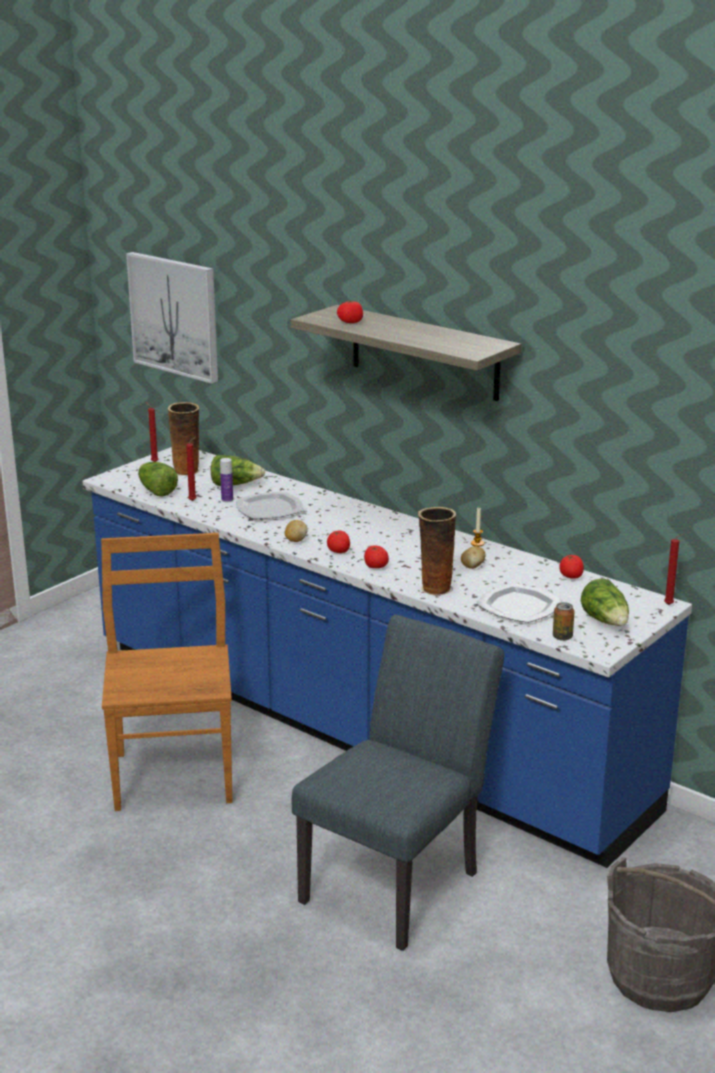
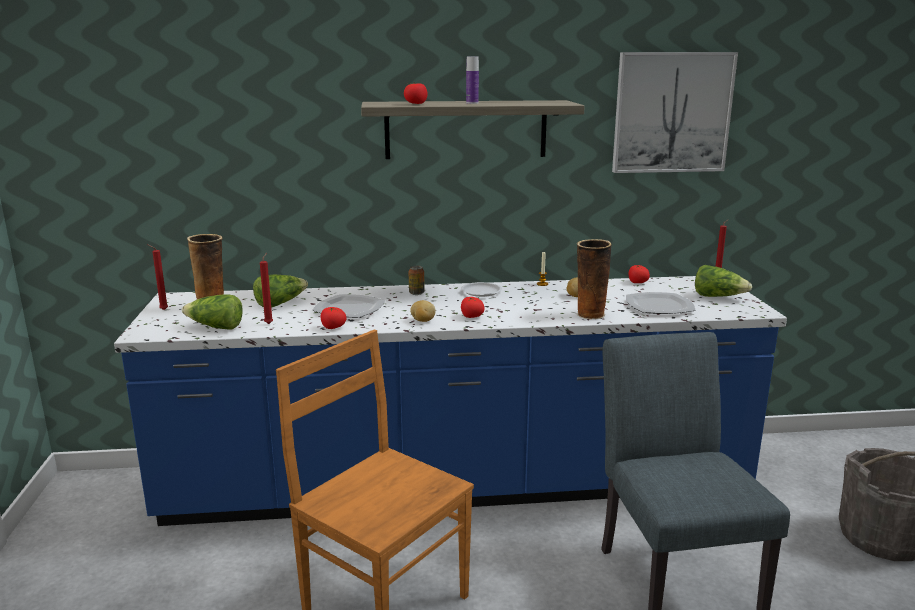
camera: 45 degrees left, 5 degrees down
(175, 316) = (135, 155): picture -> picture (672, 113)
(227, 500) = (298, 314): bottle -> bottle (472, 103)
(375, 567) = (520, 316): tomato -> tomato (333, 327)
(403, 531) = (481, 292): none -> white plate
(562, 637) = (724, 312): can -> can (416, 293)

